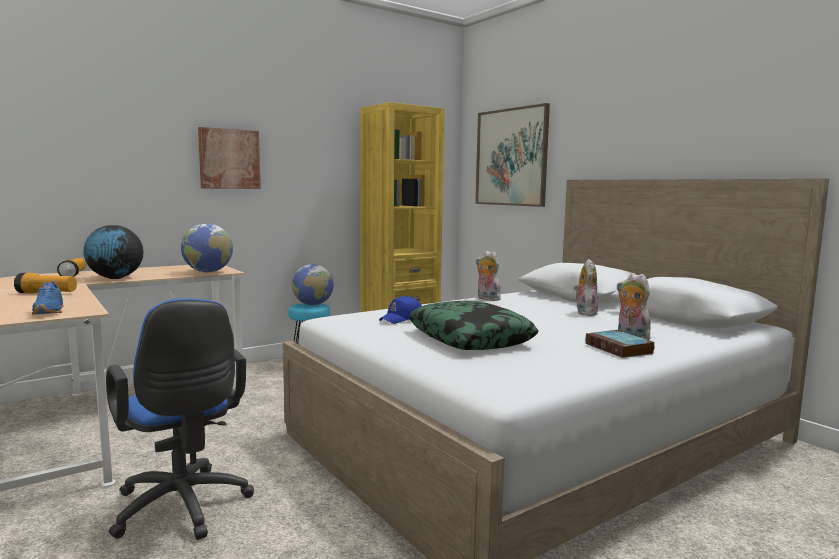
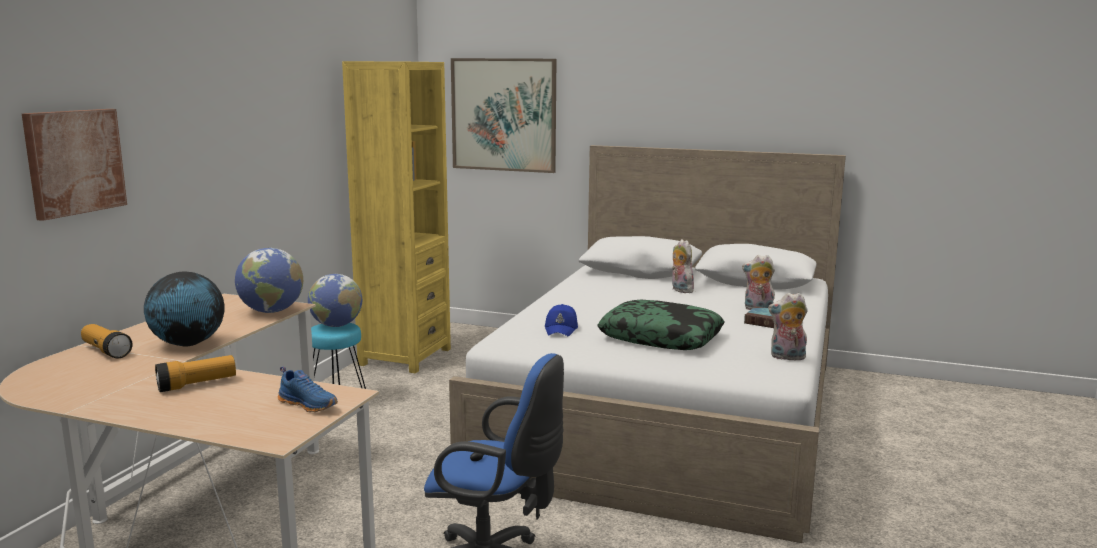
camera: 35 degrees left, 5 degrees up
(229, 159) = (223, 148): picture -> picture (74, 162)
(486, 299) = (573, 289): plush toy -> plush toy (787, 357)

